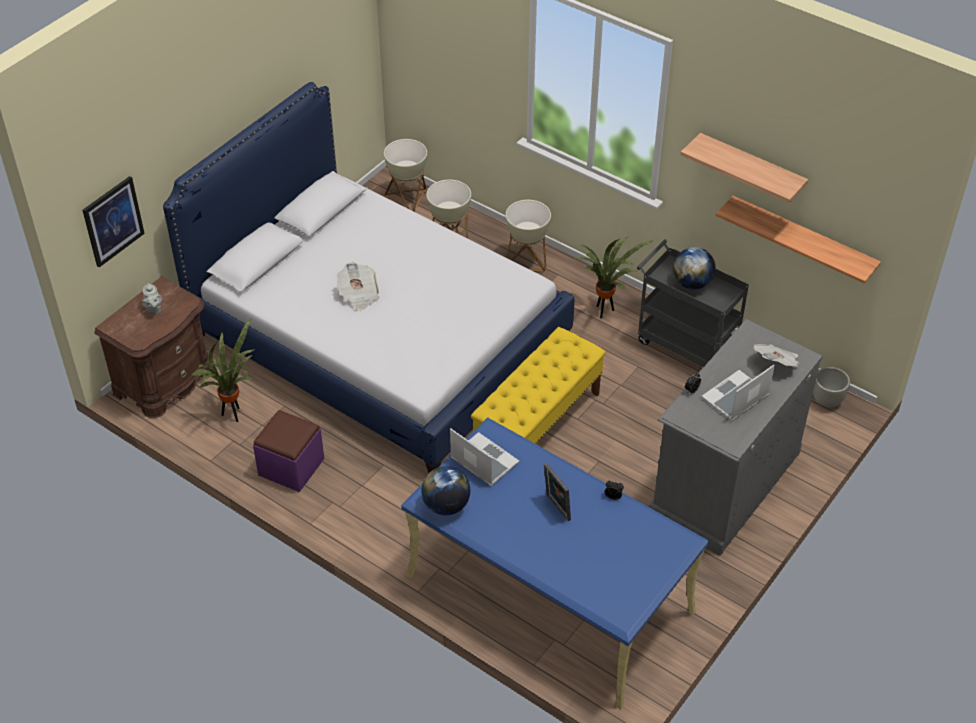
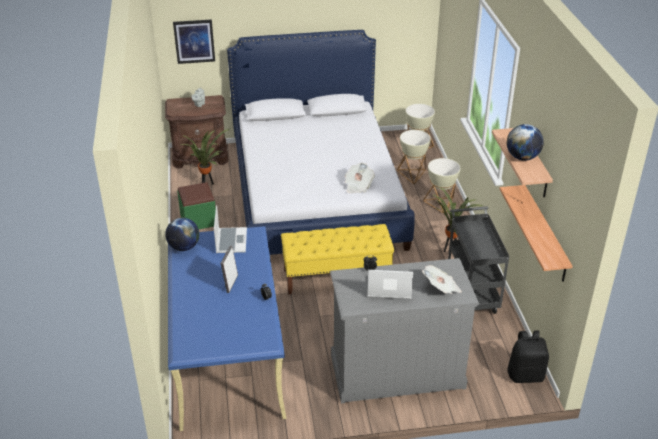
camera: 45 degrees right, 10 degrees down
(291, 467) = (198, 220): purple ottoman -> green ottoman
(358, 295) = (298, 150): newspaper -> newspaper (358, 186)
(692, 283) = (479, 239): globe -> globe (522, 157)
(827, 400) = (525, 375): grey planter -> black backpack

